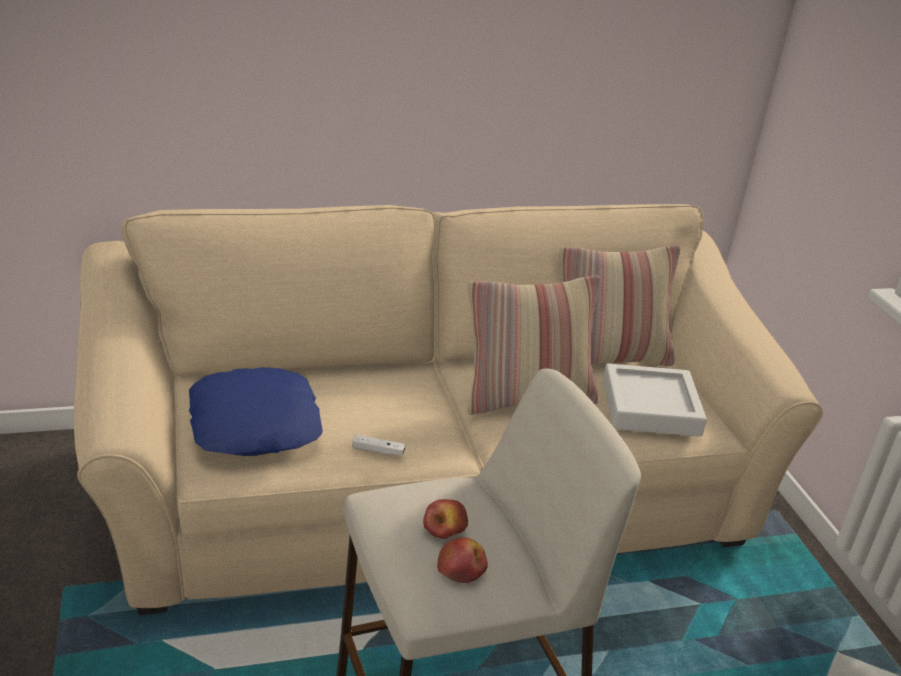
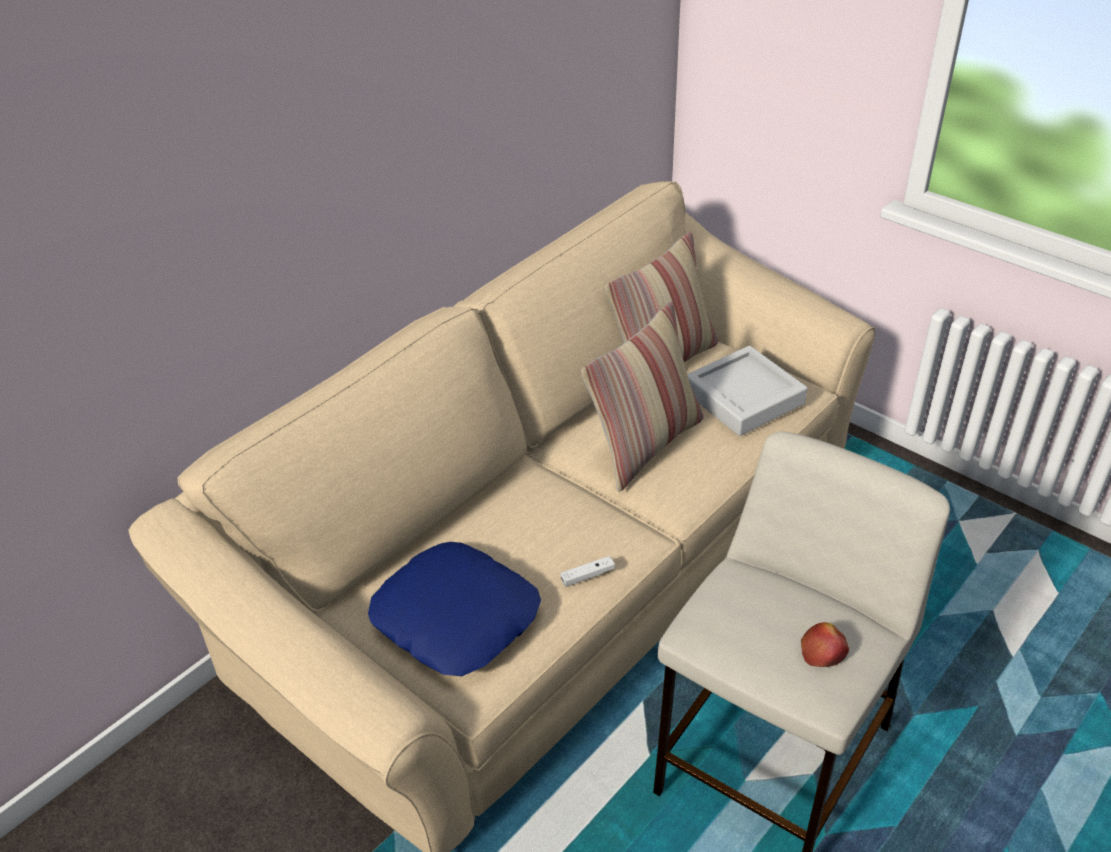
camera: 30 degrees left, 10 degrees up
(445, 528) = (773, 623): apple -> none

